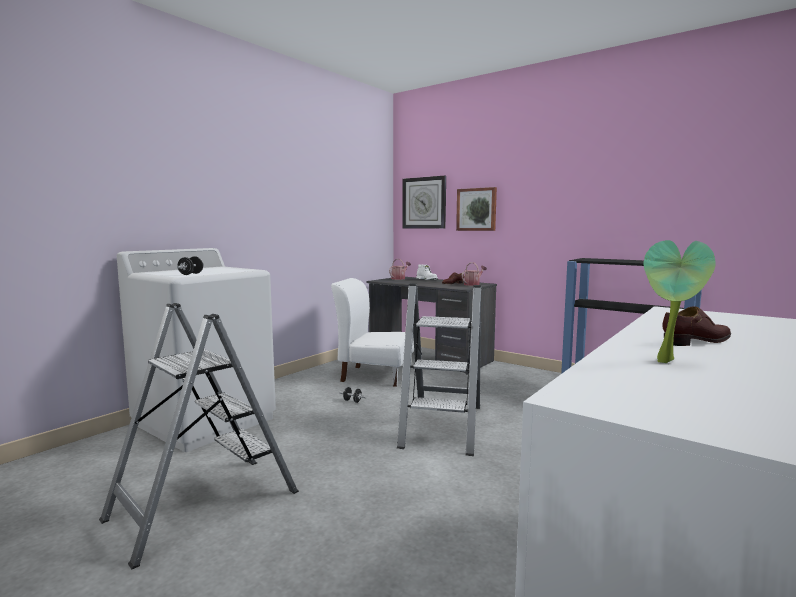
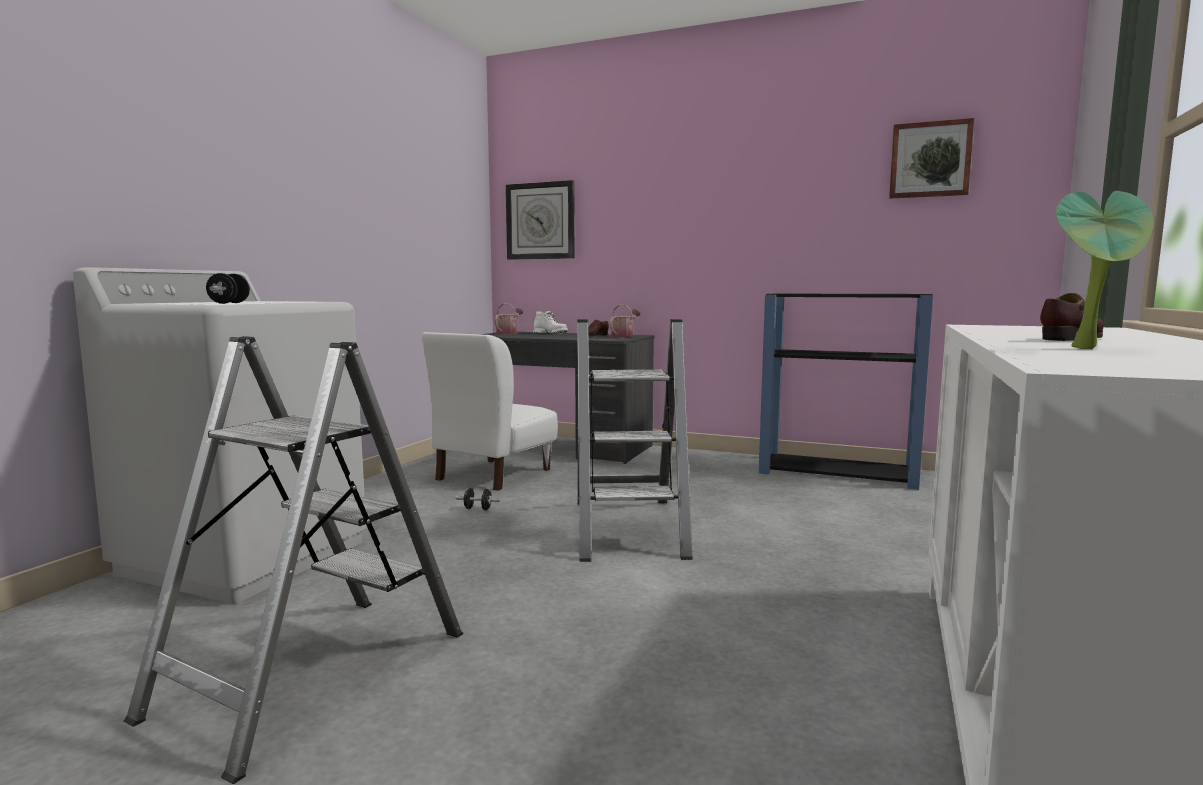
camera: 15 degrees left, 0 degrees up
(374, 375) = (492, 474): white chair -> white chair turned 60 degrees counterclockwise
(476, 209) = (622, 230): picture -> picture (930, 160)

